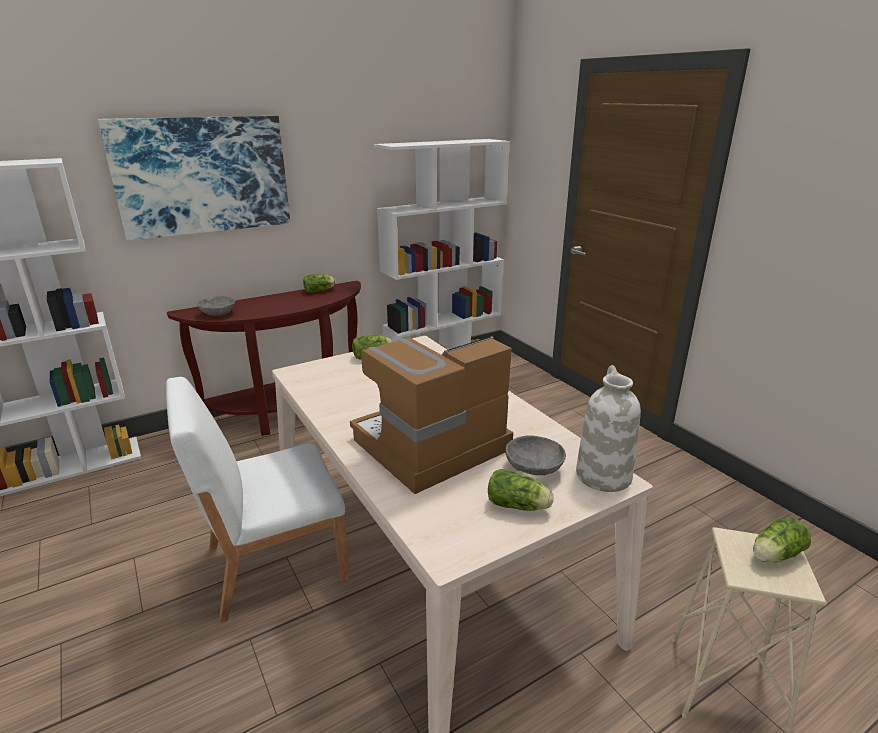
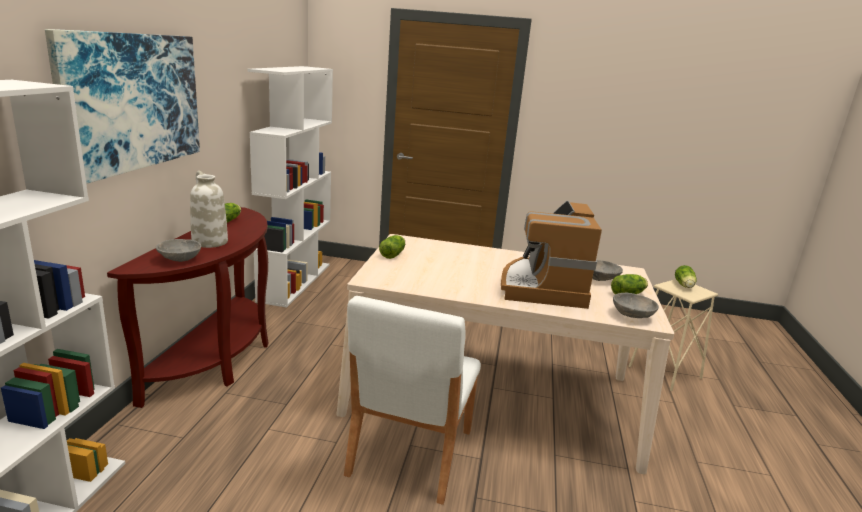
camera: 50 degrees left, 5 degrees down
(444, 532) = (632, 316): none -> grey bowl
(602, 475) = (623, 271): white vase -> white vase (209, 242)

